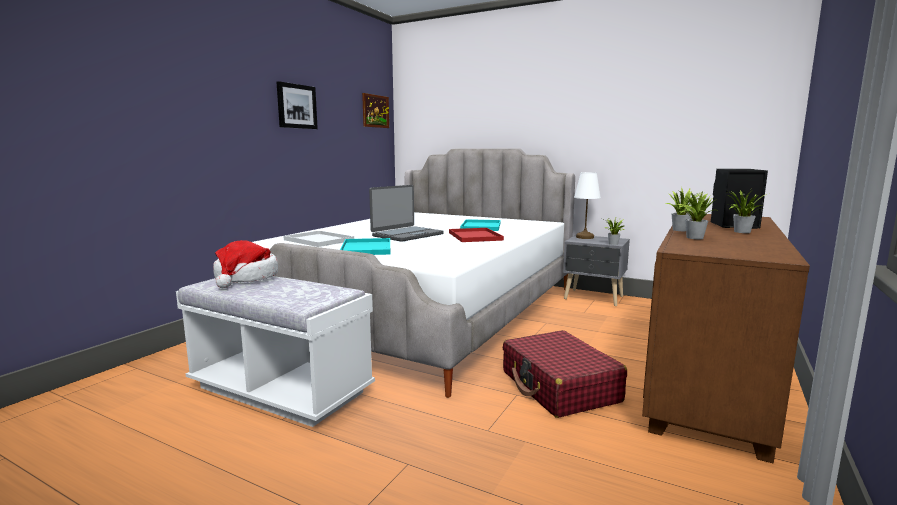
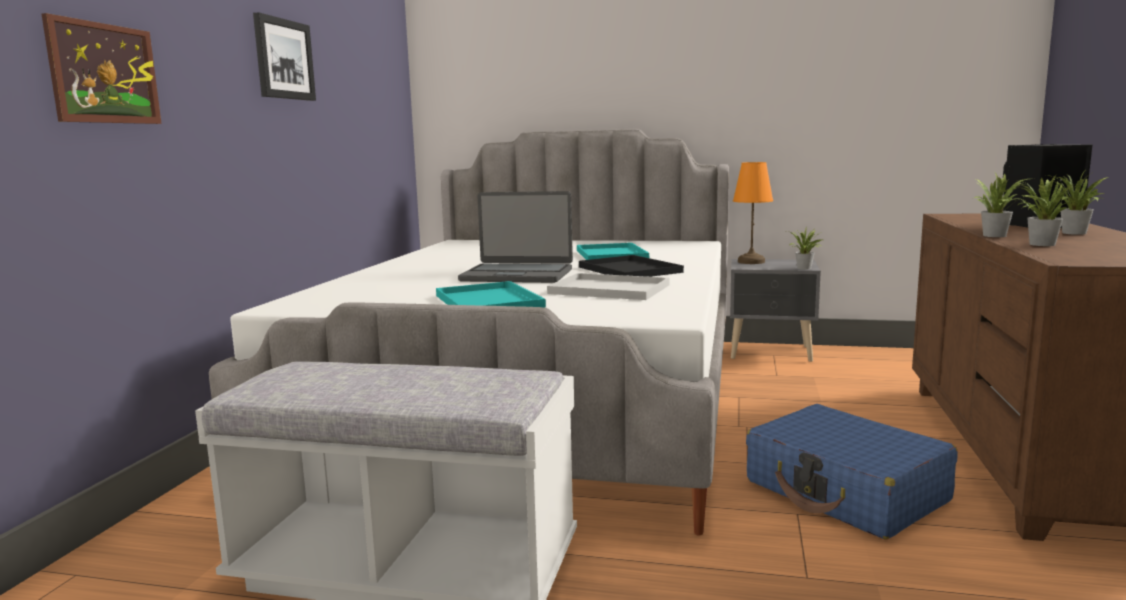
camera: 15 degrees left, 0 degrees up
(246, 278) = (323, 372): hat -> none
(317, 240) = (377, 294): white tray -> white tray (606, 289)
(375, 111) = (388, 71): picture -> picture (104, 73)
(407, 235) = (517, 275): laptop -> laptop turned 75 degrees clockwise
(476, 236) = (631, 270): red tray -> black tray
(559, 387) = (846, 491): red suitcase -> blue suitcase
(584, 237) = (750, 262): white table lamp -> orange table lamp

